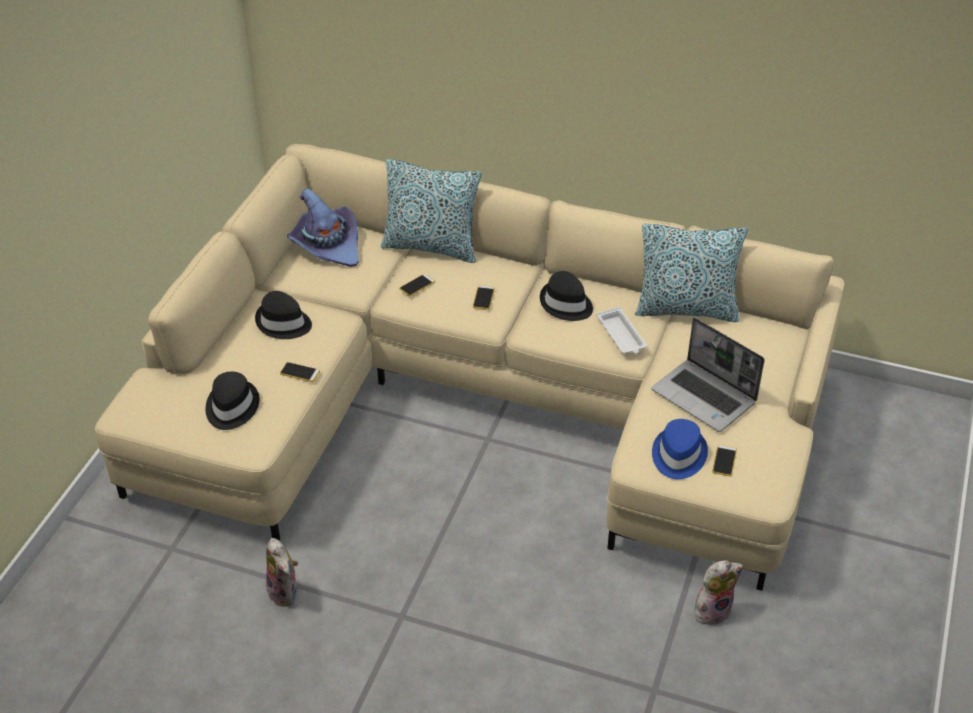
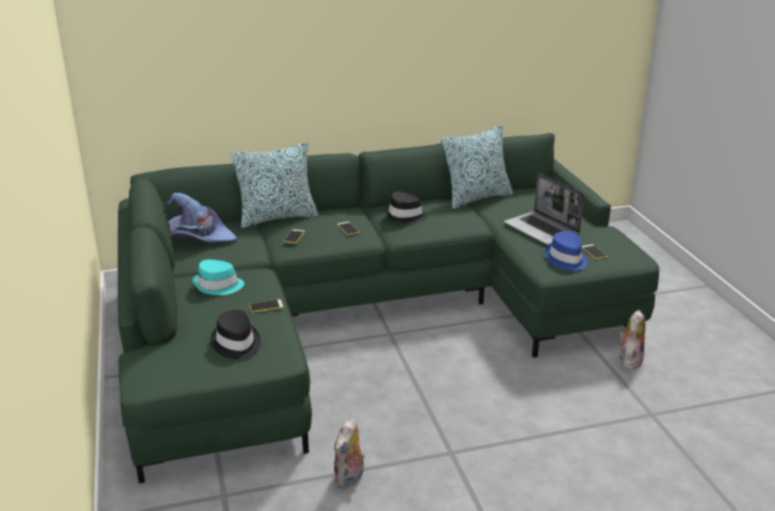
camera: 35 degrees left, 15 degrees down
(283, 323) = (218, 286): black hat -> turquoise hat
(285, 592) = (350, 479): plush toy -> plush toy turned 90 degrees clockwise
(482, 400) = (361, 316): beige sofa -> green sofa
(621, 335) = (458, 218): white tray -> none
(705, 397) = (542, 230): laptop -> laptop turned 45 degrees clockwise

